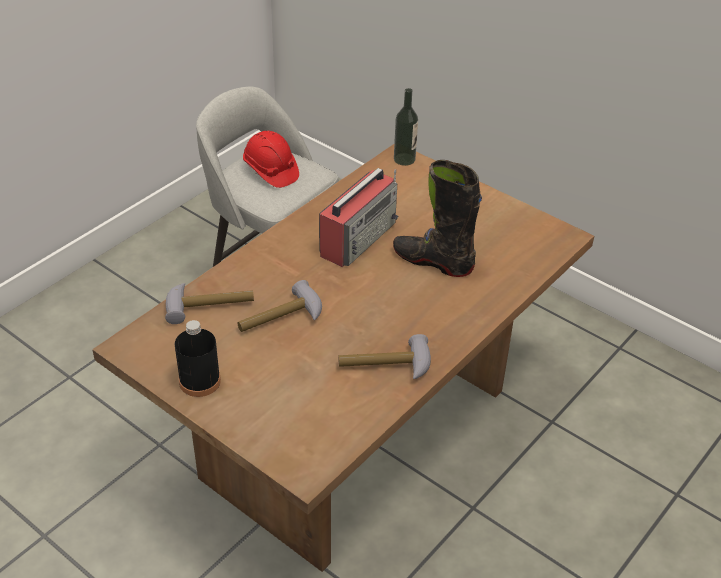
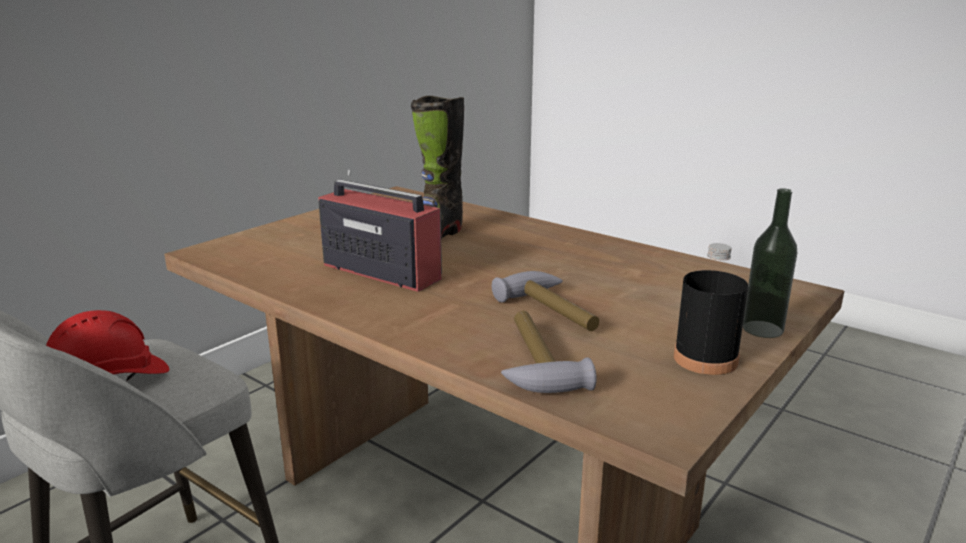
camera: 90 degrees left, 20 degrees down
(385, 367) = (616, 258): hammer -> none
(404, 159) = (212, 249): bottle -> bottle (762, 329)

